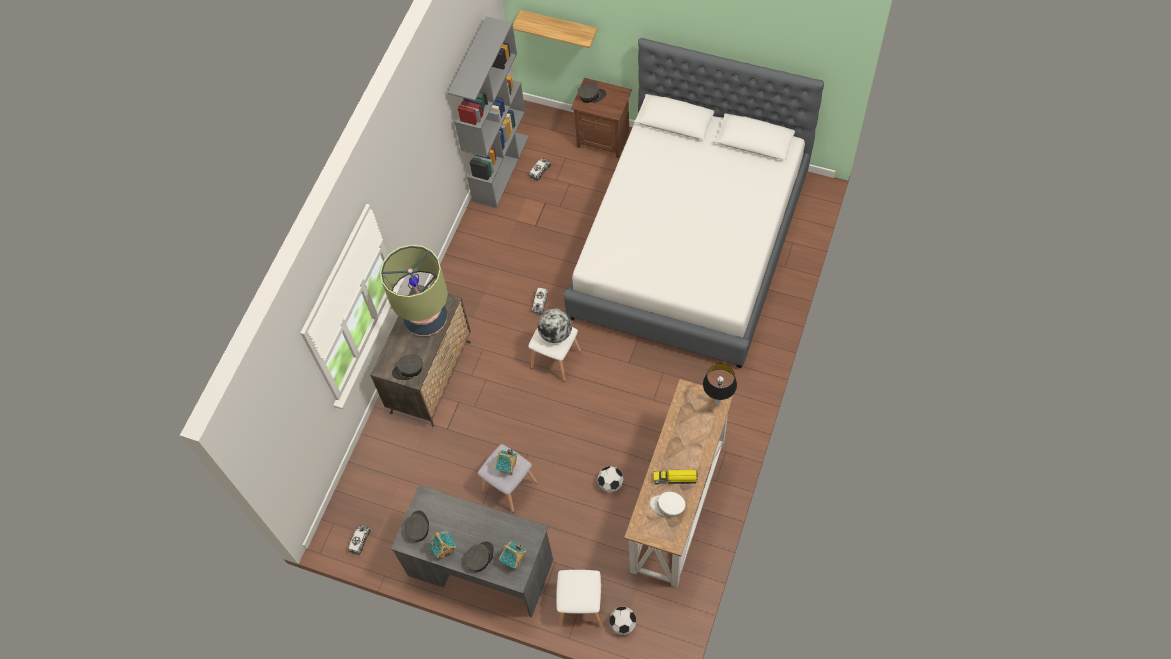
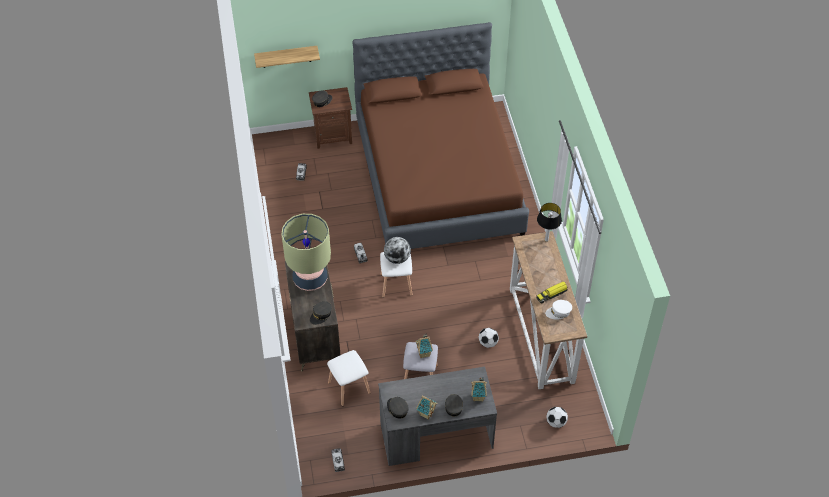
camera: 35 degrees left, 10 degrees down
(500, 168) = (271, 183): grey bookcase -> none
(580, 604) = (520, 424): white stool -> white stool (348, 387)
(690, 245) = (438, 177): white bed -> brown bed

